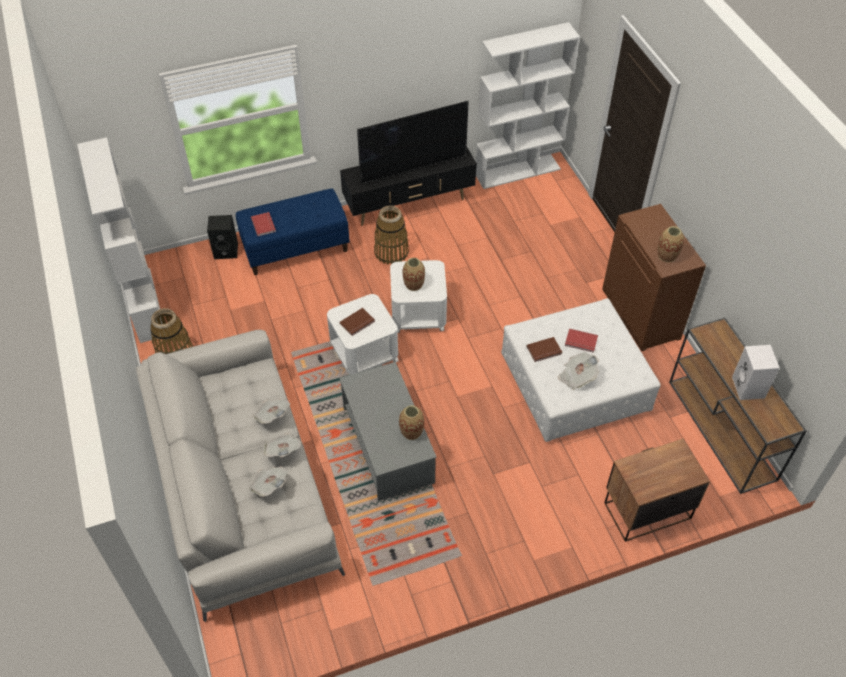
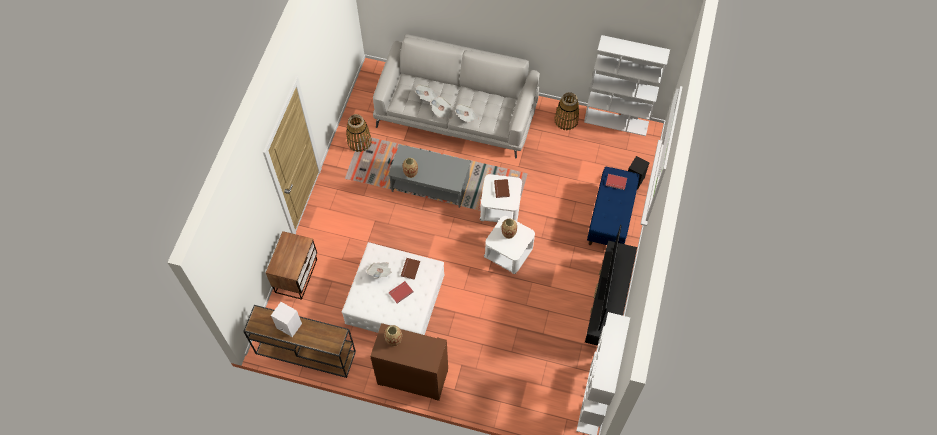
camera: 125 degrees right, 10 degrees up
(391, 252) = (570, 268): basket -> basket (359, 142)

